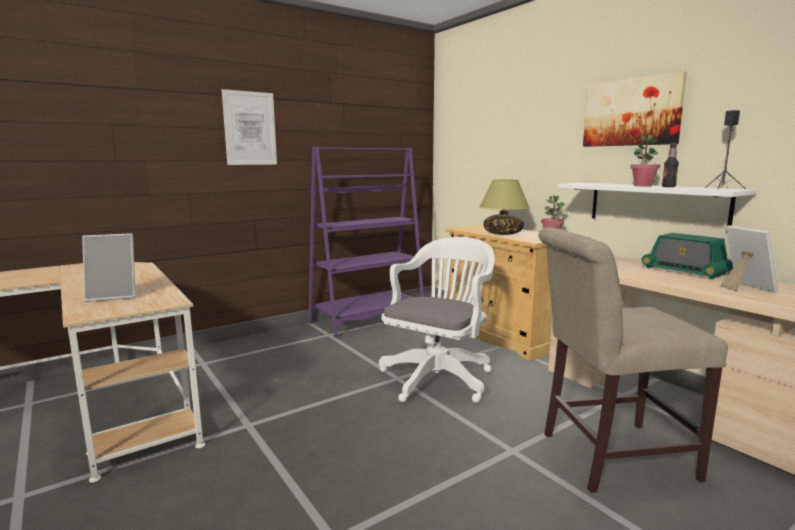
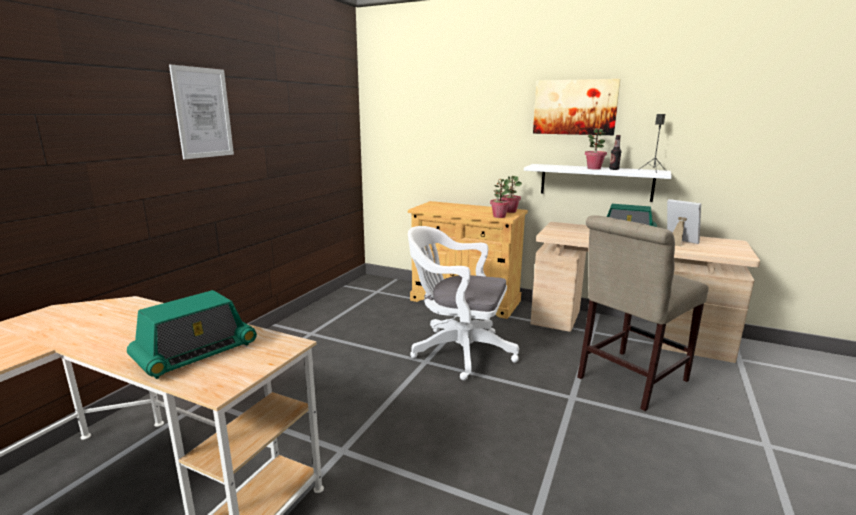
camera: 30 degrees left, 5 degrees up
(114, 296) = (196, 353): picture frame -> radio
(368, 320) = (333, 309): purple bookcase -> none
(439, 377) = (457, 351): white office chair -> white office chair turned 75 degrees counterclockwise
(503, 233) = (468, 211): table lamp -> none
(526, 239) = (499, 216): none -> potted plant

